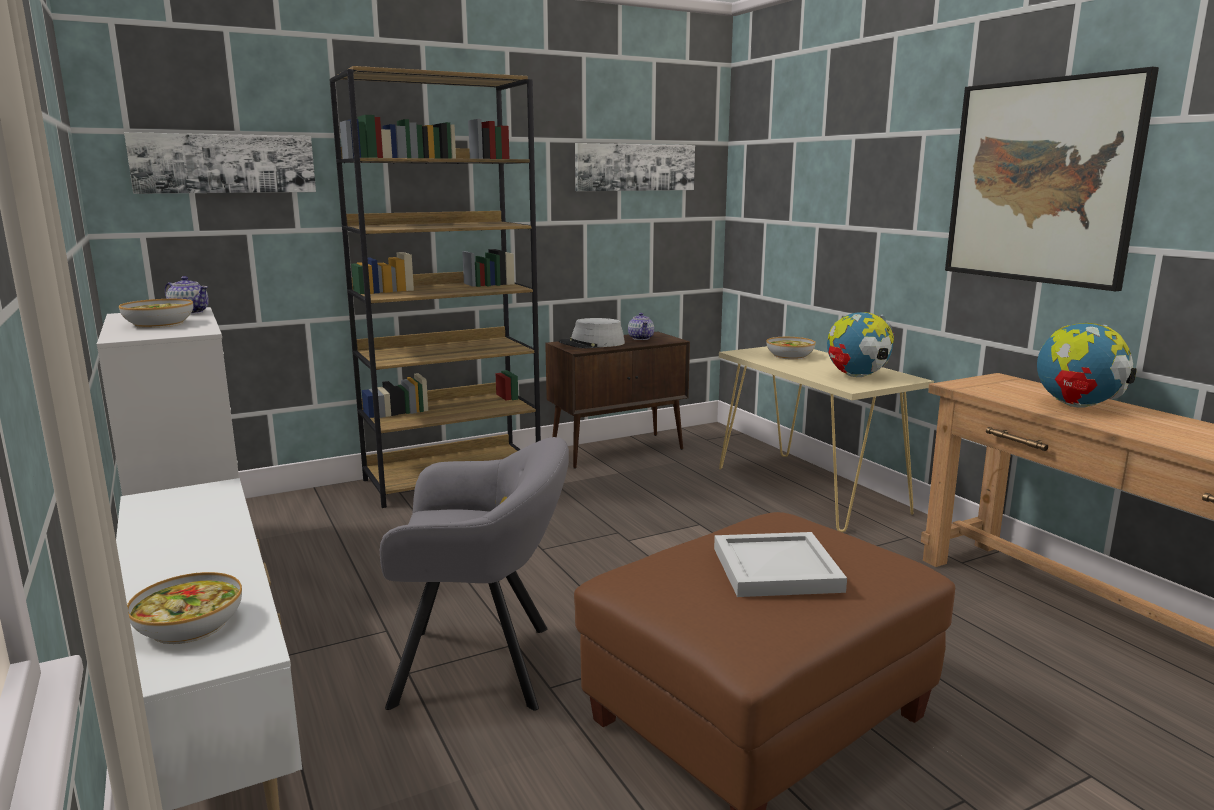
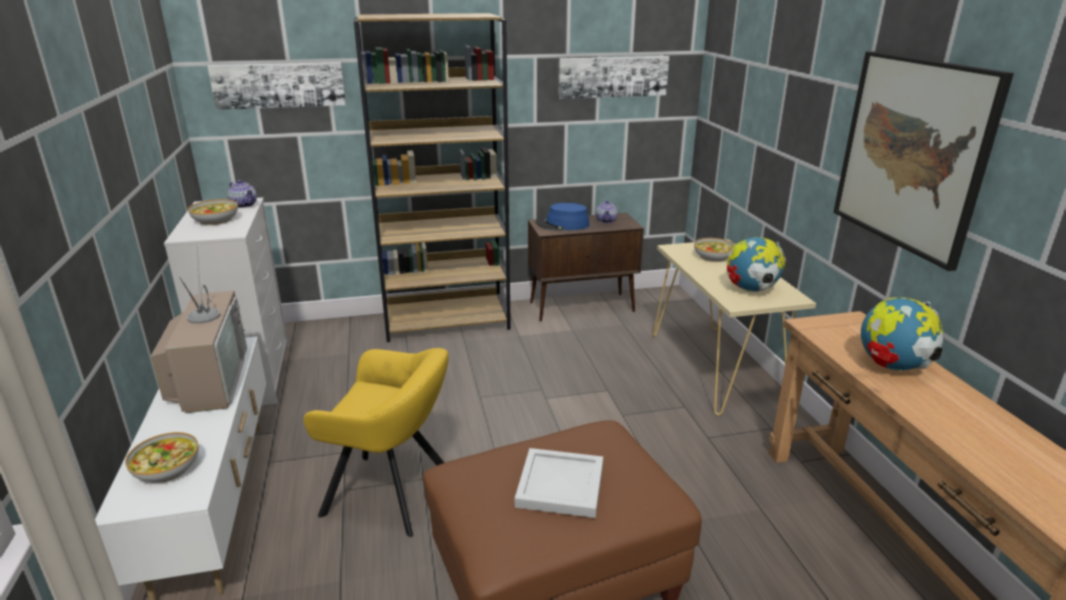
camera: 15 degrees right, 10 degrees up
(194, 526) = (209, 379): none -> television
(483, 666) = (392, 494): grey armchair -> yellow armchair
(592, 344) = (562, 224): grey hat -> blue hat

